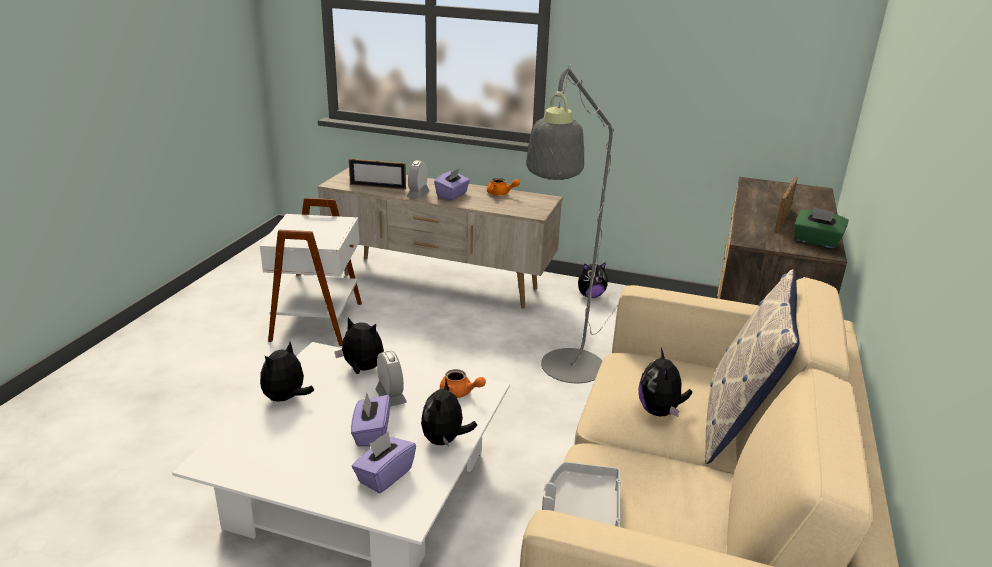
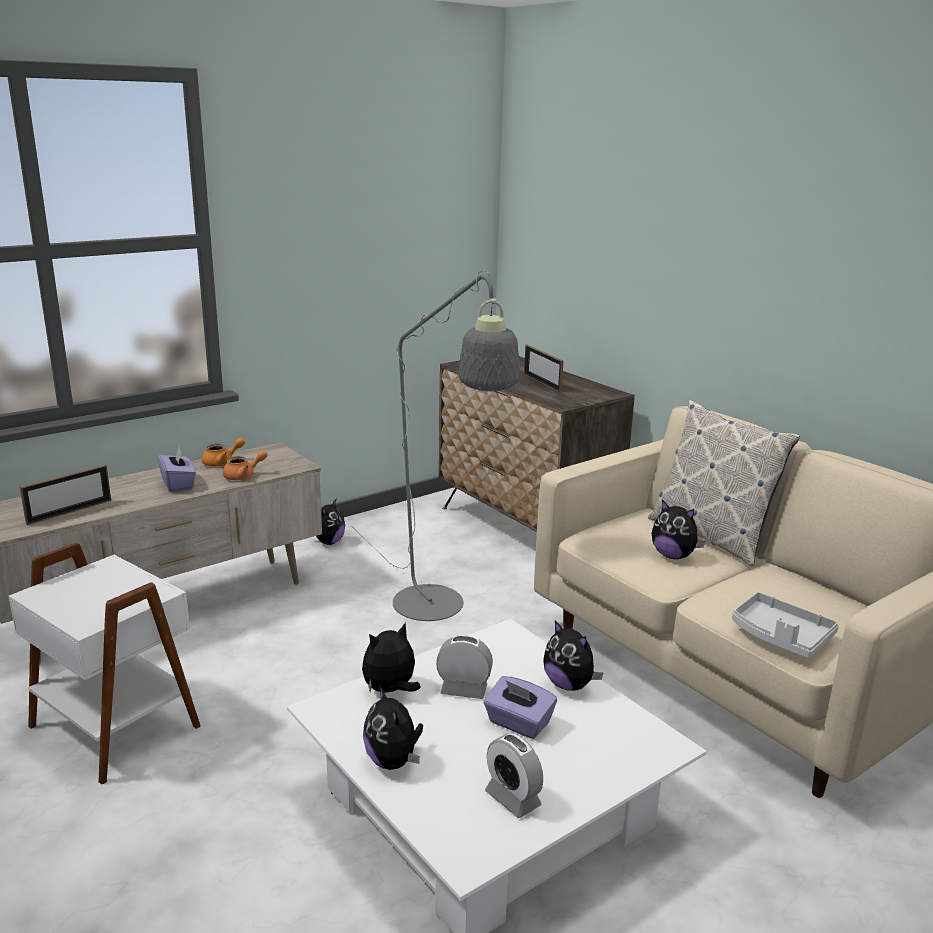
camera: 55 degrees left, 5 degrees down
(384, 476) = (596, 738): purple tissue box -> none
(418, 195) = (141, 499): alarm clock -> alarm clock (512, 799)
(459, 393) = (499, 649): orange teapot -> orange teapot (244, 476)
(816, 242) = (593, 389): green tissue box -> none

